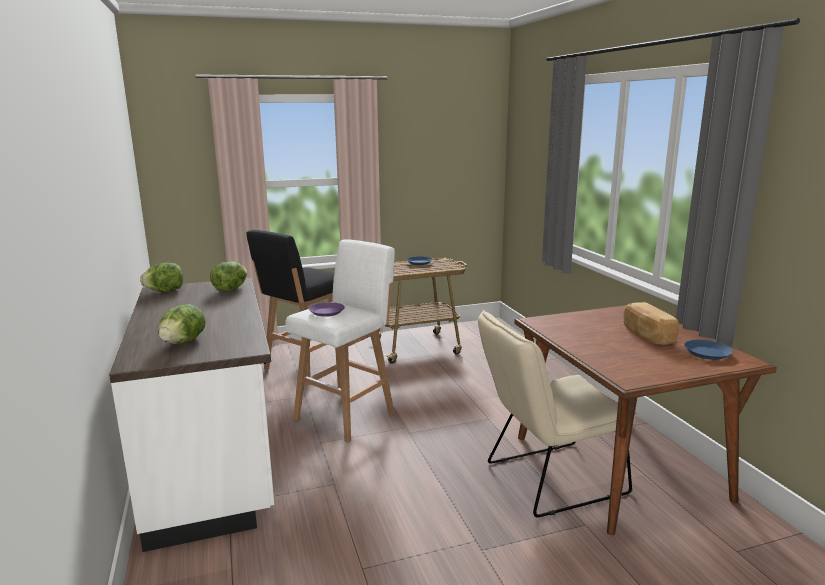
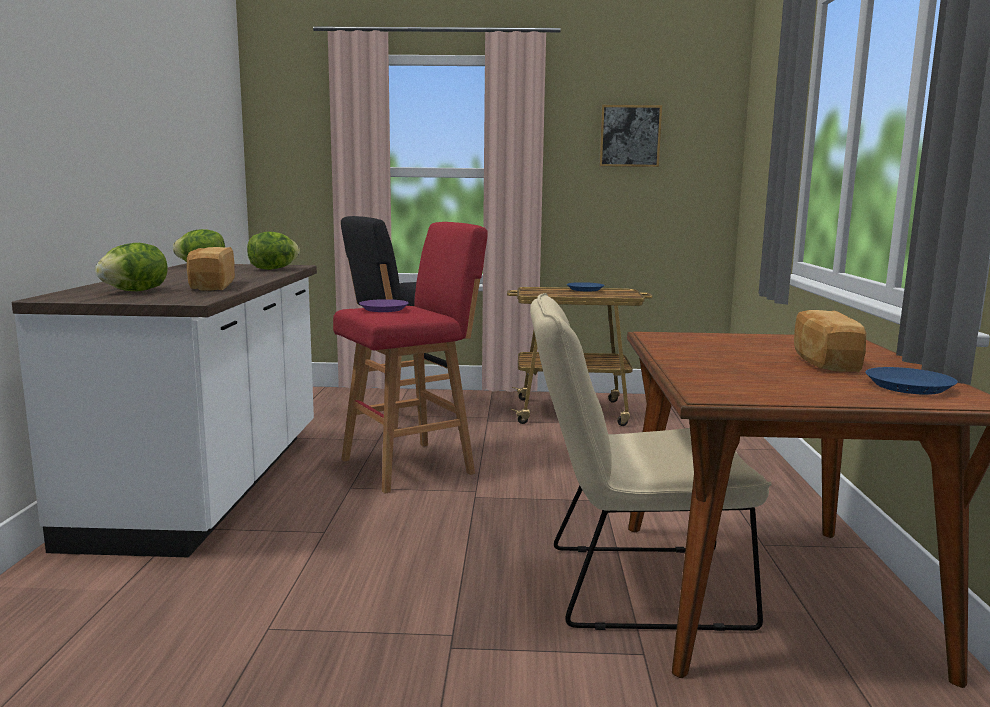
camera: 20 degrees right, 5 degrees down
(227, 325) = (210, 286): none -> bread
(347, 414) = (411, 465): white stool -> red stool
(434, 150) = (630, 136): none -> picture

